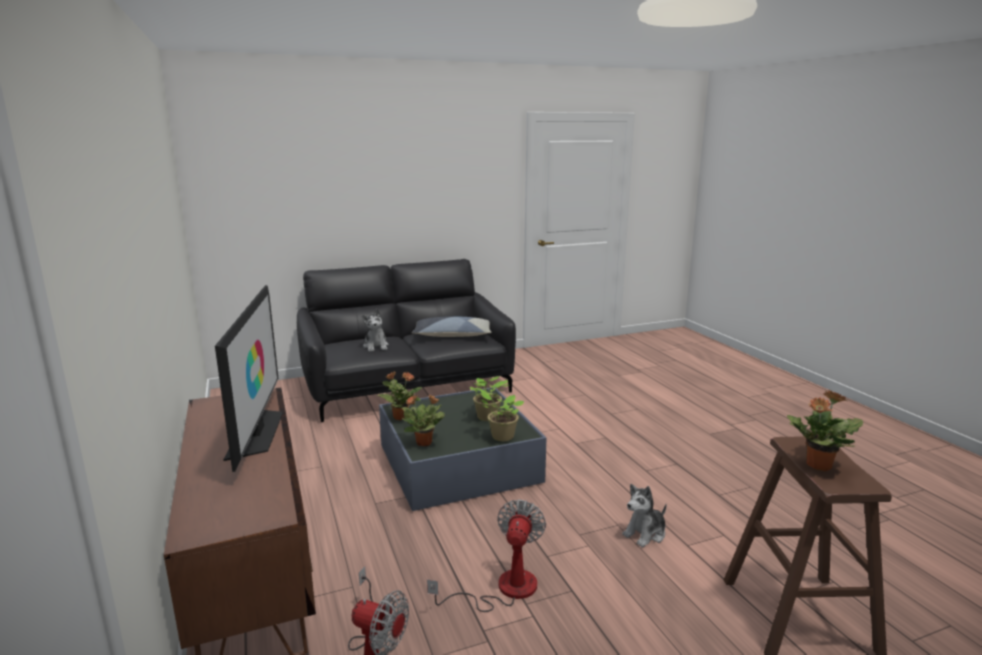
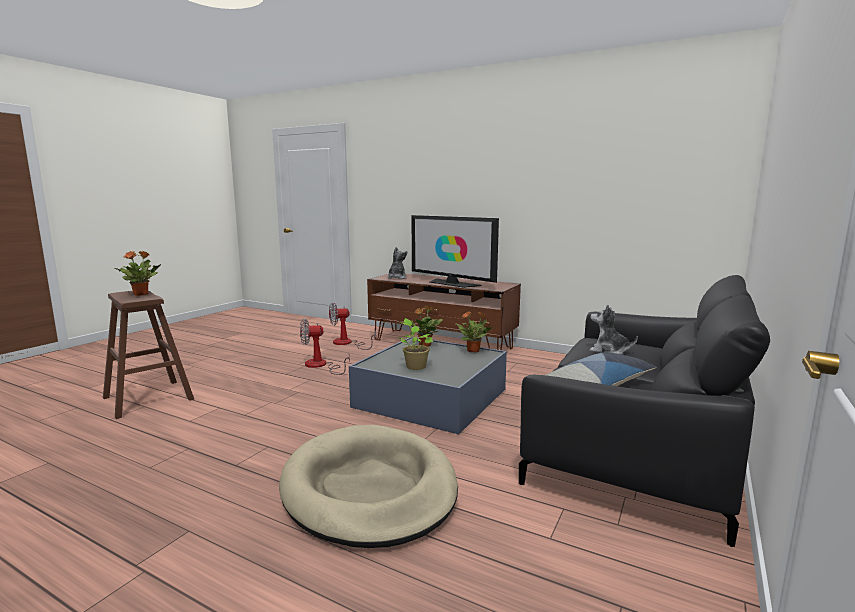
camera: 140 degrees right, 5 degrees down
(500, 436) = (382, 358): potted plant -> none
(503, 589) = (320, 366): fan -> fan turned 105 degrees clockwise
(593, 418) = (369, 489): none -> beige dog bed
(645, 534) = (252, 404): plush toy -> plush toy (397, 278)

